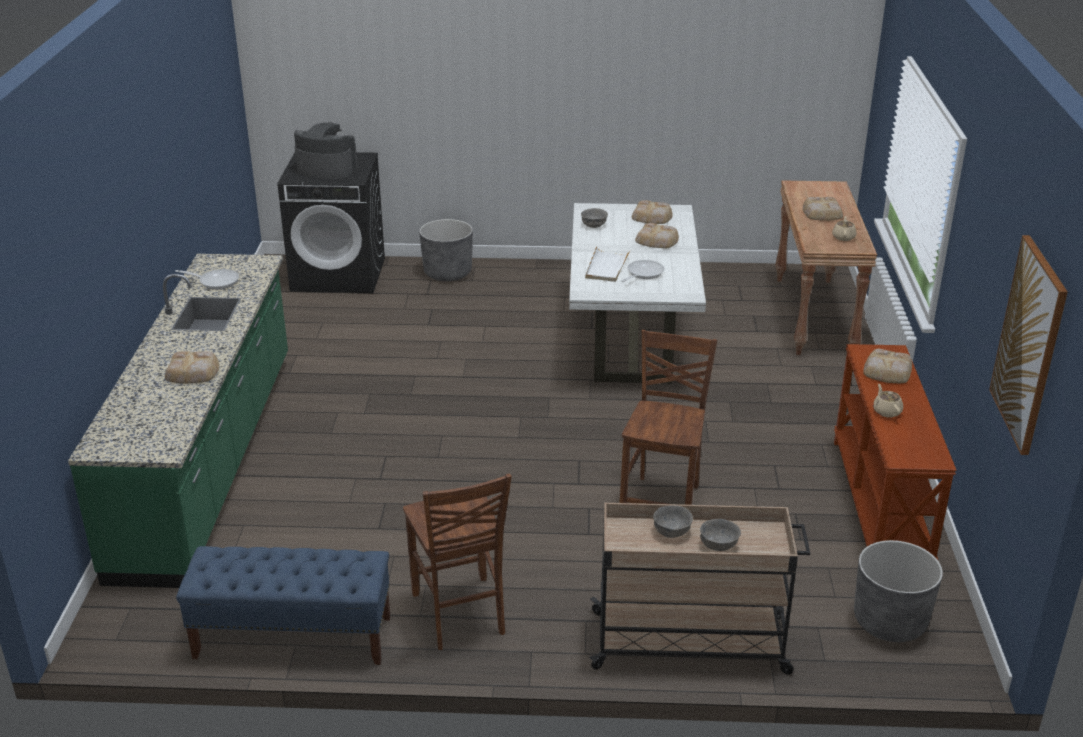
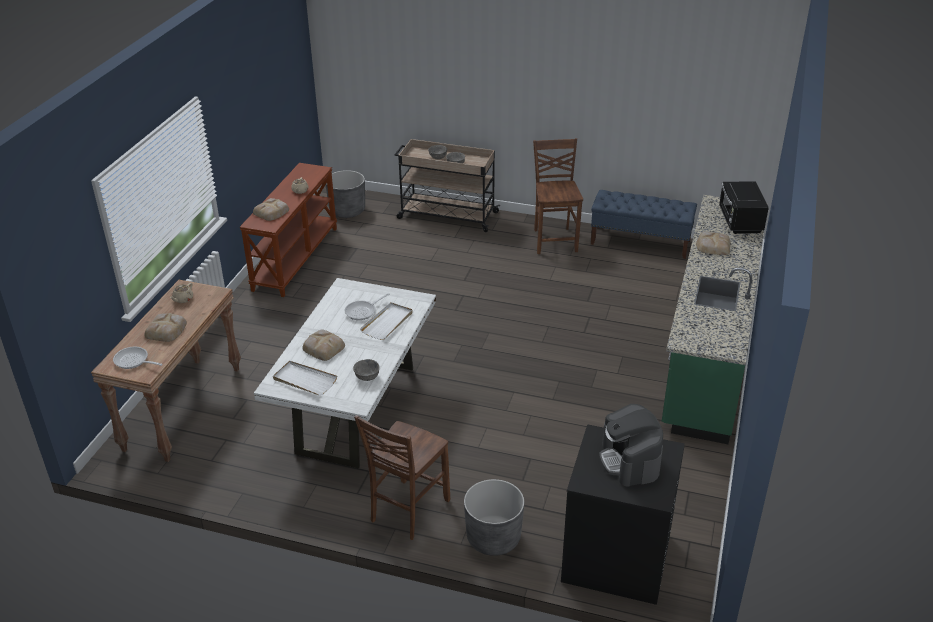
camera: 165 degrees left, 5 degrees up
(134, 417) = (739, 222): none -> black microwave
(216, 281) = (719, 324): frying pan -> frying pan (134, 361)
(326, 169) = (630, 461): coffee machine -> coffee machine turned 45 degrees clockwise
(652, 216) = (304, 380): bread -> white tray
(662, 503) = (419, 277): brown chair -> brown chair (407, 511)
(1029, 344) = (284, 72): picture -> none

